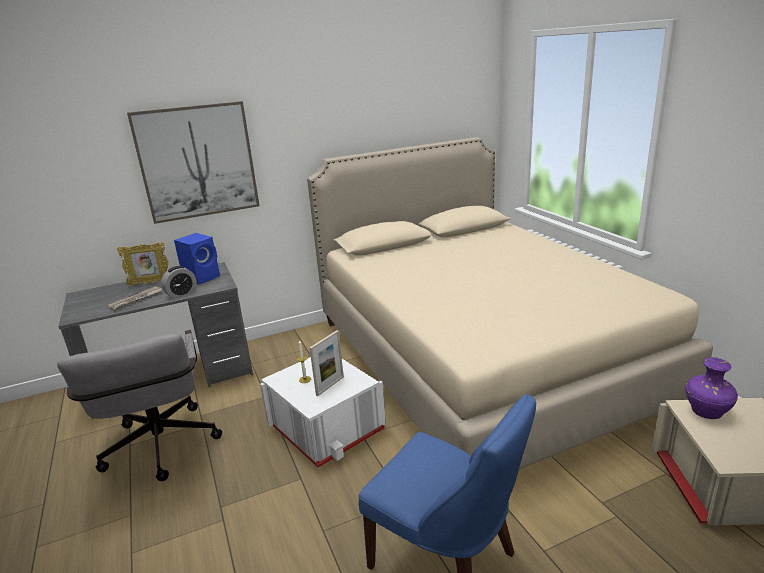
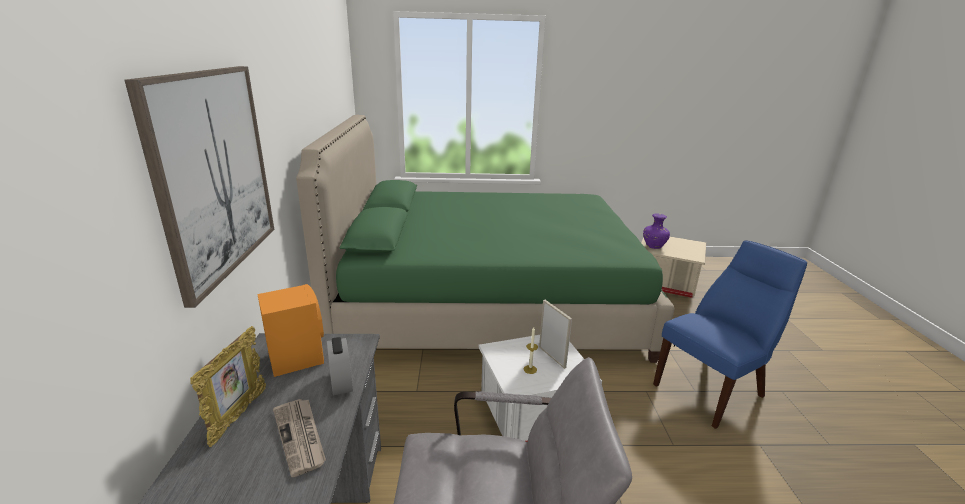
camera: 70 degrees left, 0 degrees up
(203, 277) = (296, 357): blue speaker -> orange speaker
(479, 359) = (488, 302): beige bed -> green bed

